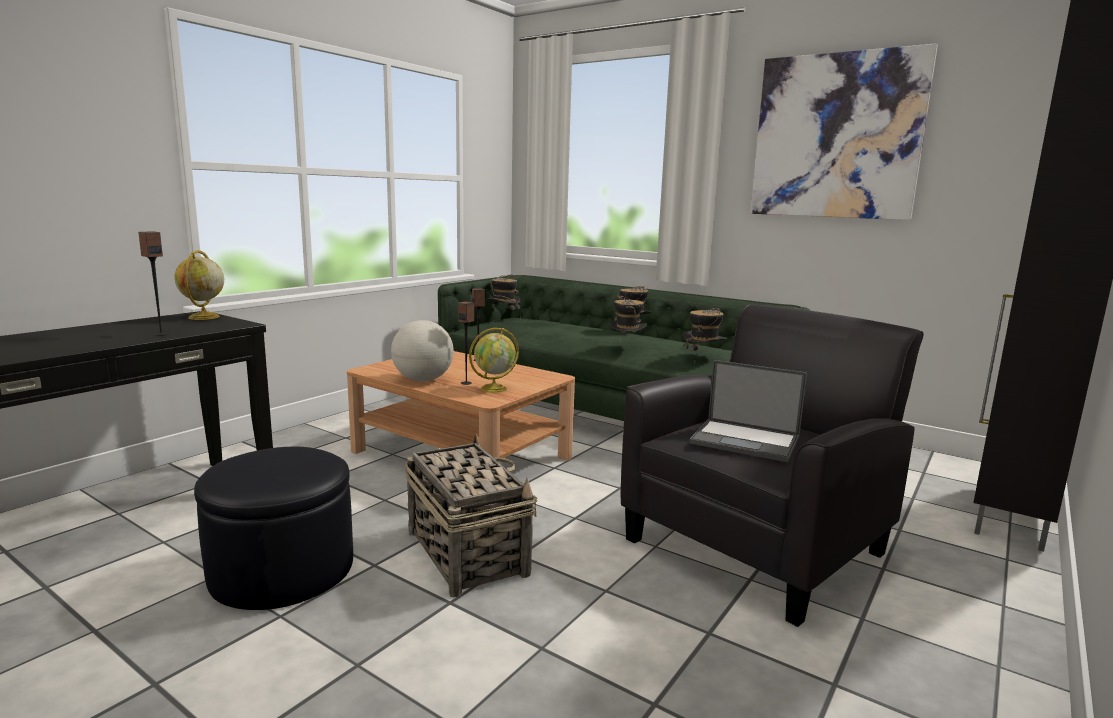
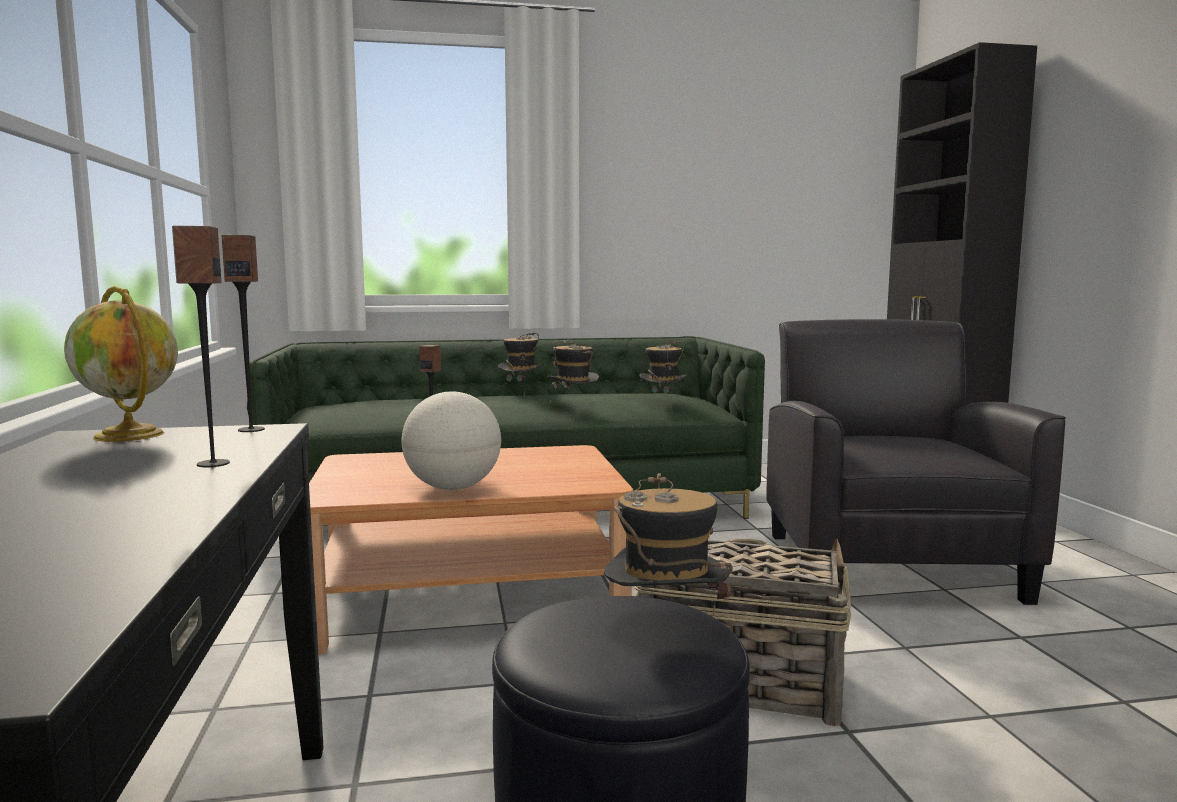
camera: 45 degrees left, 5 degrees down
(466, 383) = (513, 477): speaker -> speaker (251, 429)
(494, 389) = (565, 474): globe -> none
(504, 317) = (317, 405): hat -> hat (666, 629)
(746, 440) = (907, 449): laptop -> none
(836, 137) = (692, 159): picture -> none

